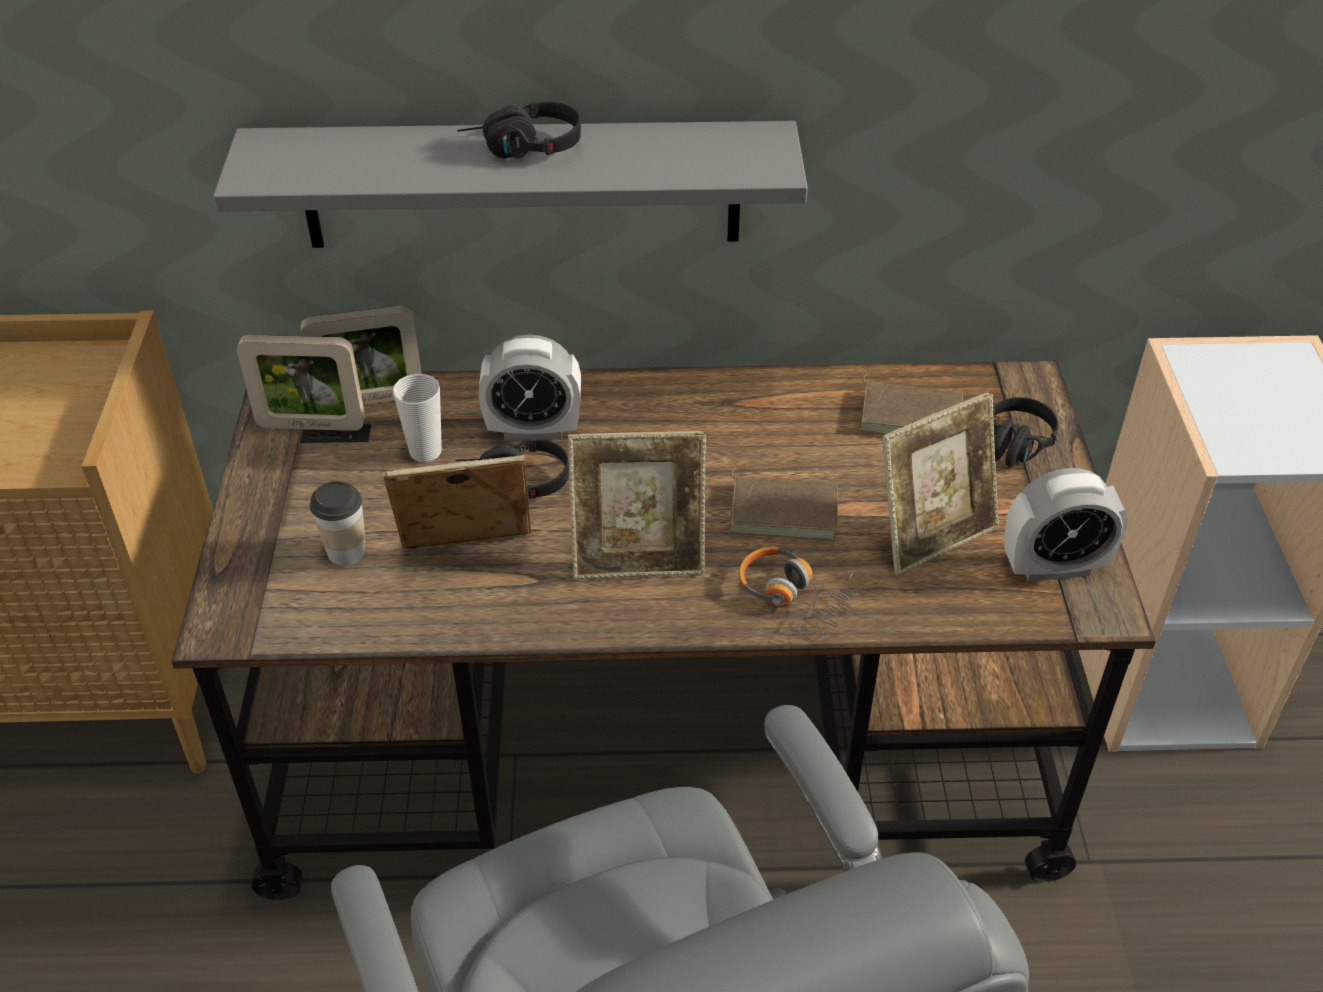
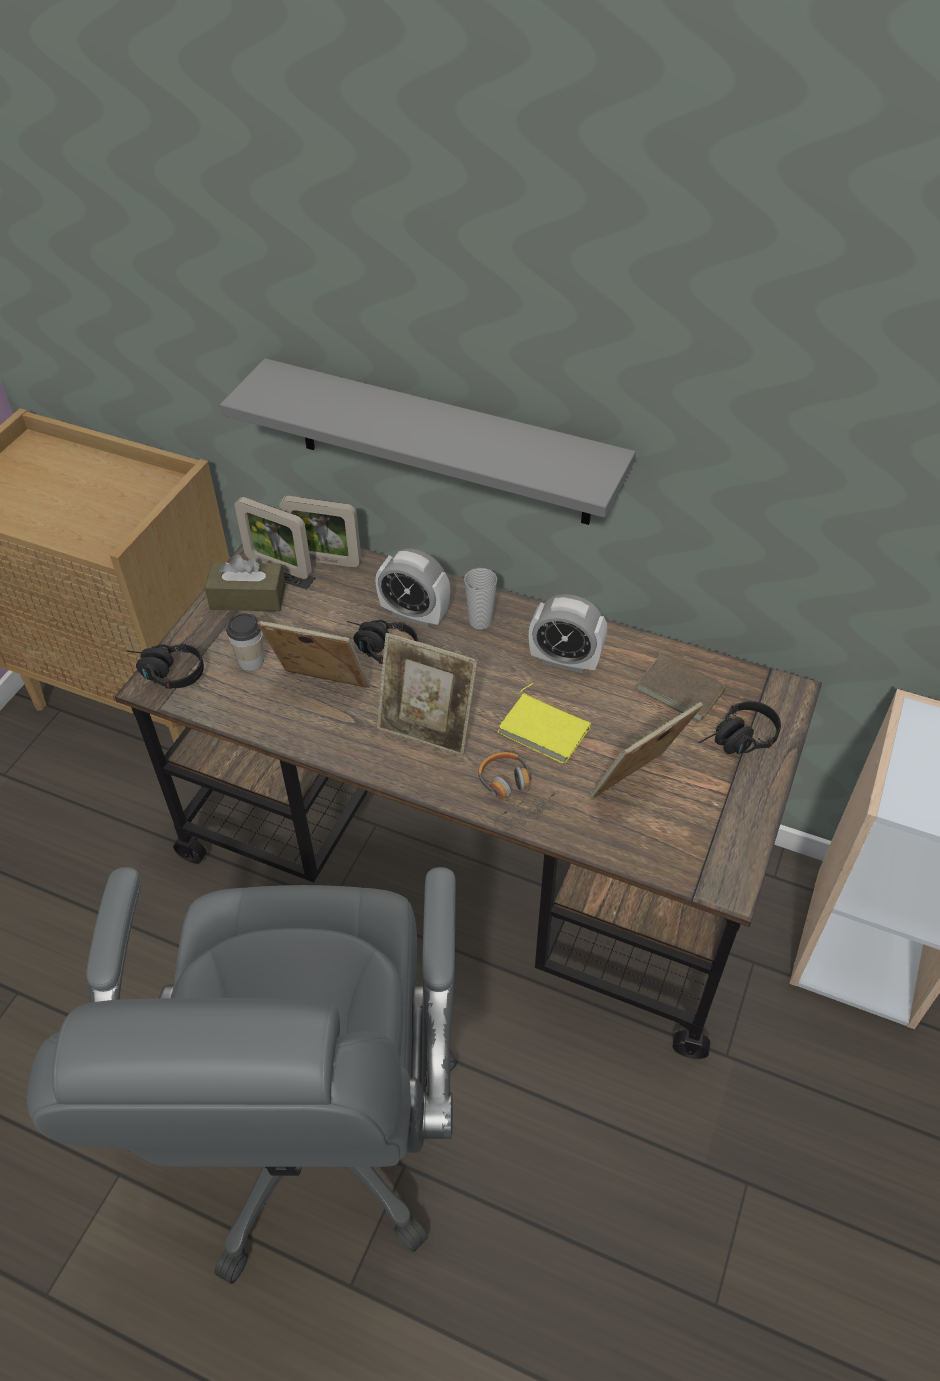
camera: 25 degrees right, 5 degrees up
(292, 475) = (248, 597): none -> brown tissue box
(425, 451) = (337, 608): cup -> cup (480, 621)
(521, 149) = (430, 423): black headphones -> black headphones (165, 673)
(784, 510) = (545, 729): brown book -> yellow book
(933, 536) = (638, 785): picture frame -> picture frame turned 150 degrees clockwise
(1053, 567) = (711, 839): alarm clock -> alarm clock (565, 661)

